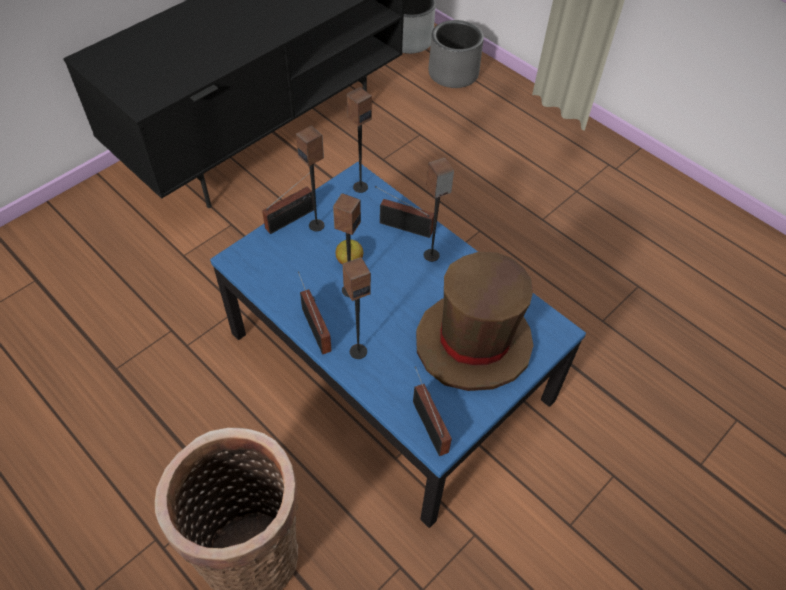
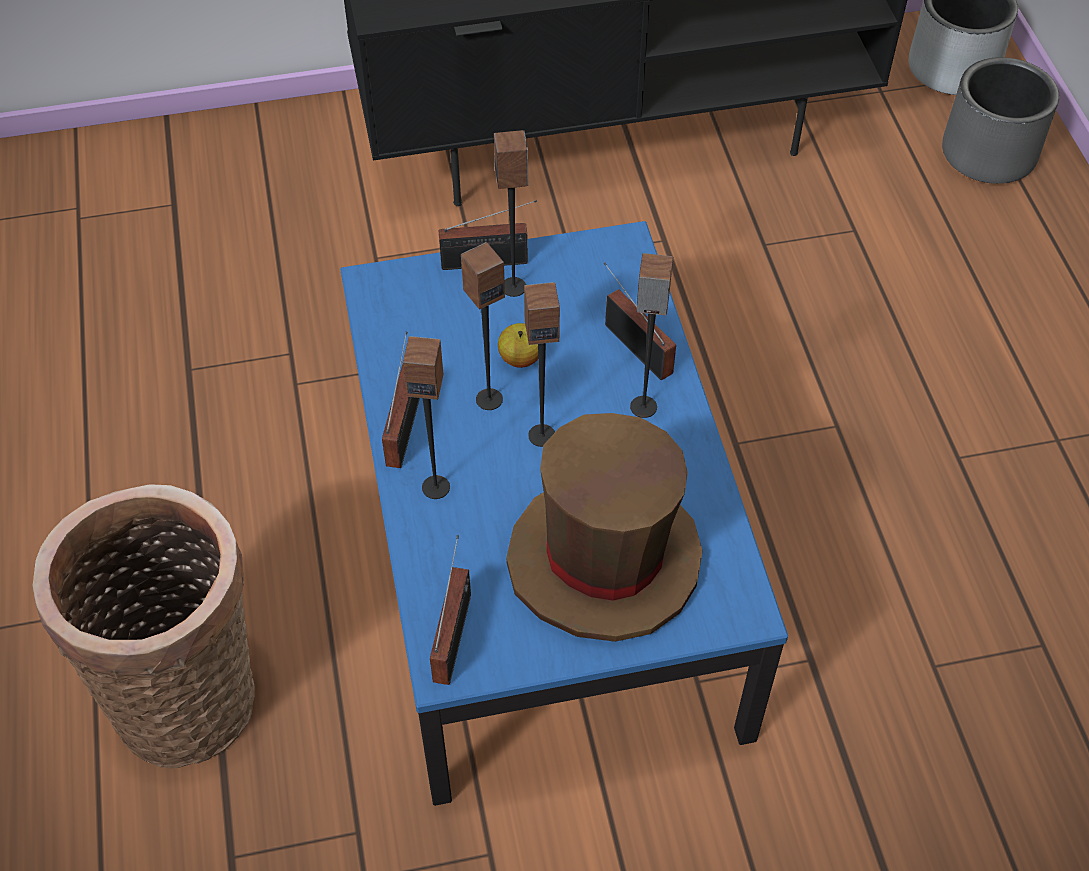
camera: 35 degrees right, 0 degrees up
(360, 187) = (618, 260): speaker -> speaker (542, 435)

